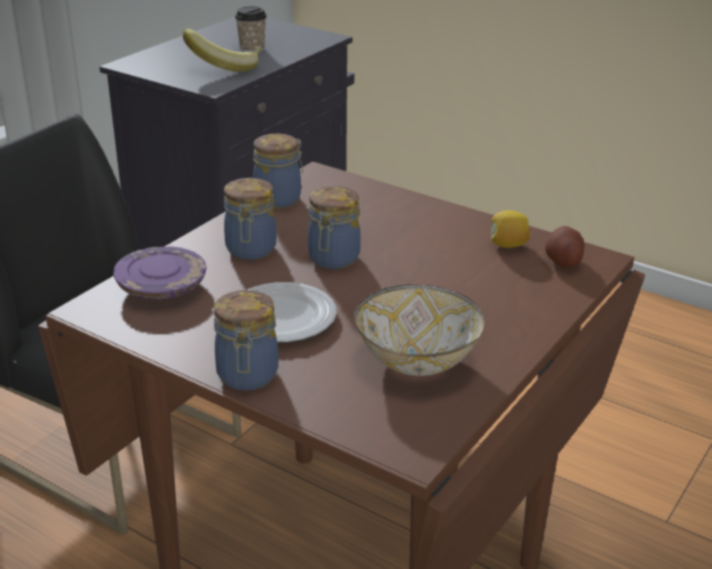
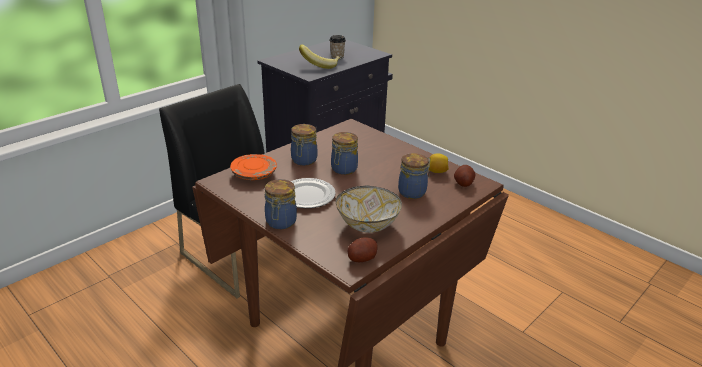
camera: 10 degrees right, 0 degrees up
(162, 287) = (254, 174): purple plate -> orange plate
(279, 199) = (327, 136): jar -> jar (413, 192)
(429, 427) = (362, 258): none -> potato

